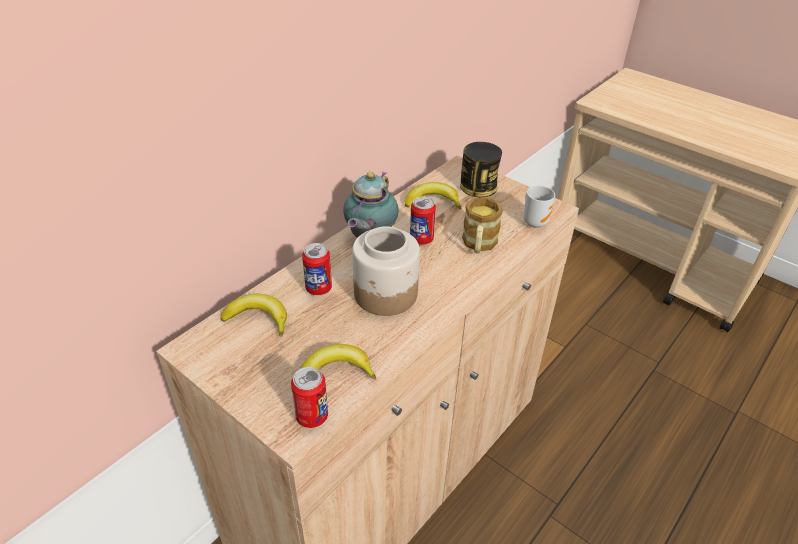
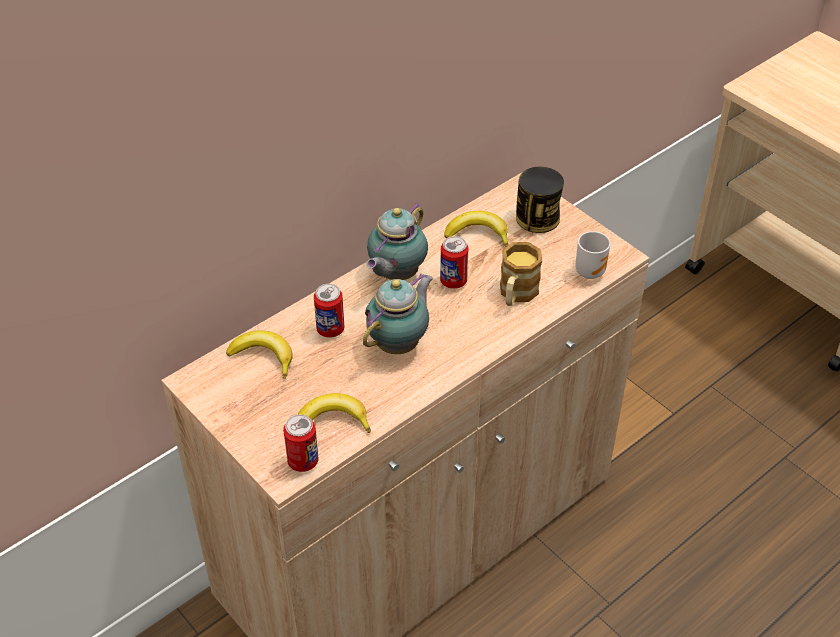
camera: 10 degrees right, 5 degrees up
(386, 294) = (400, 343): jar -> teapot

